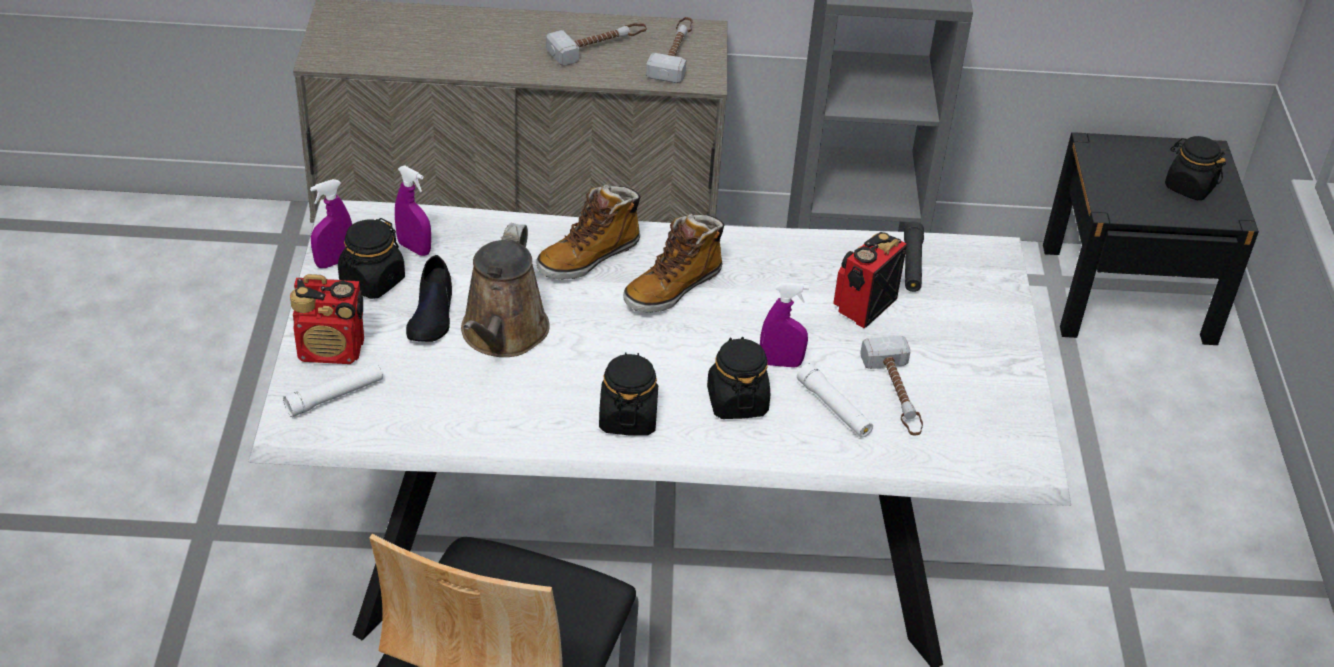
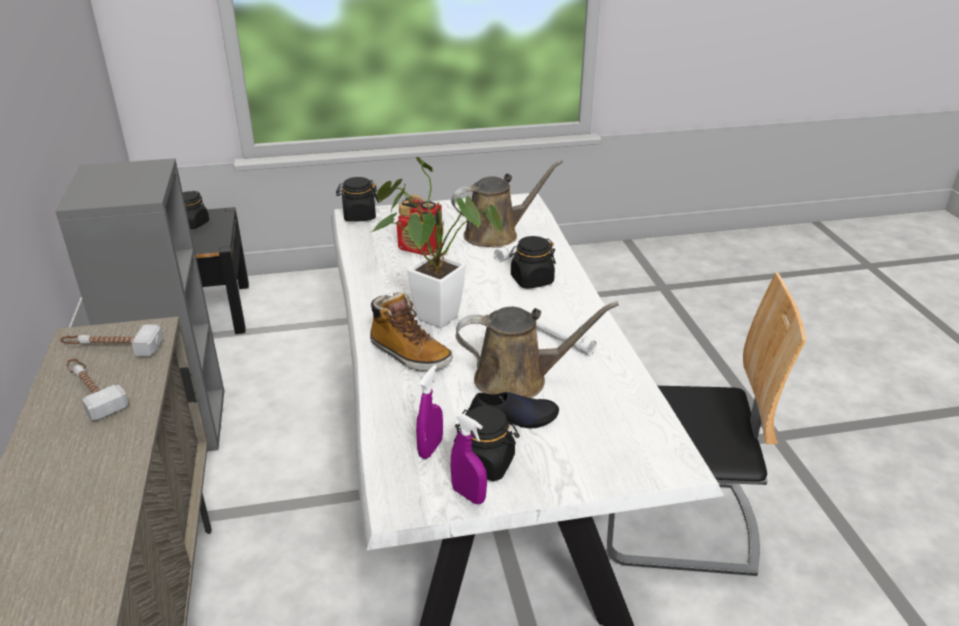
camera: 100 degrees left, 10 degrees down
(332, 350) = (585, 465): radio -> none
(335, 396) = (636, 449): white flashlight -> white flashlight (562, 340)
(628, 417) = (570, 315): black jar -> black jar (359, 216)
(673, 288) = (431, 315): boot -> potted plant
(780, 363) = (488, 270): purple spray bottle -> none
(897, 395) = (496, 234): hammer -> brown watering can
(912, 264) = (373, 237): black flashlight -> none

